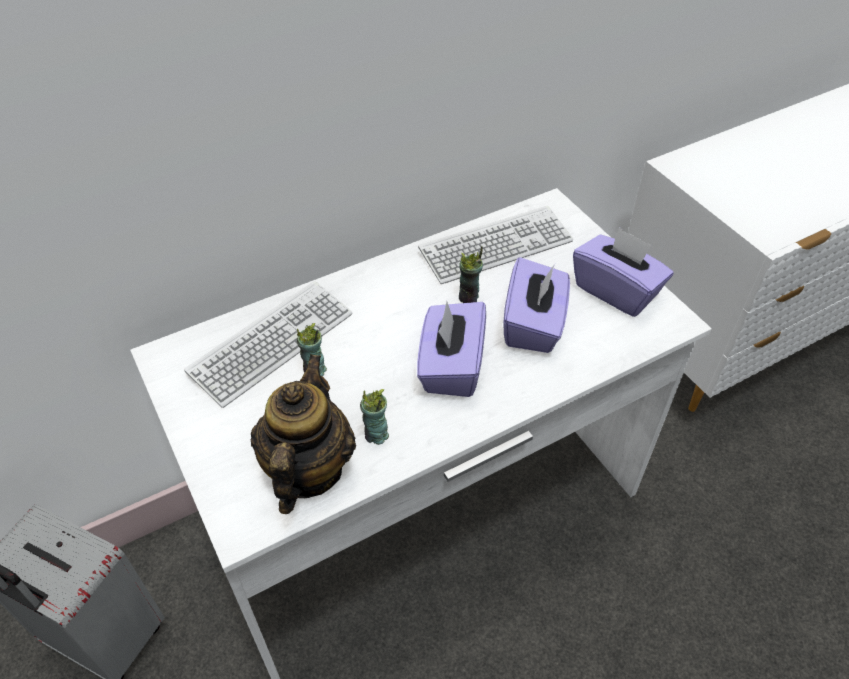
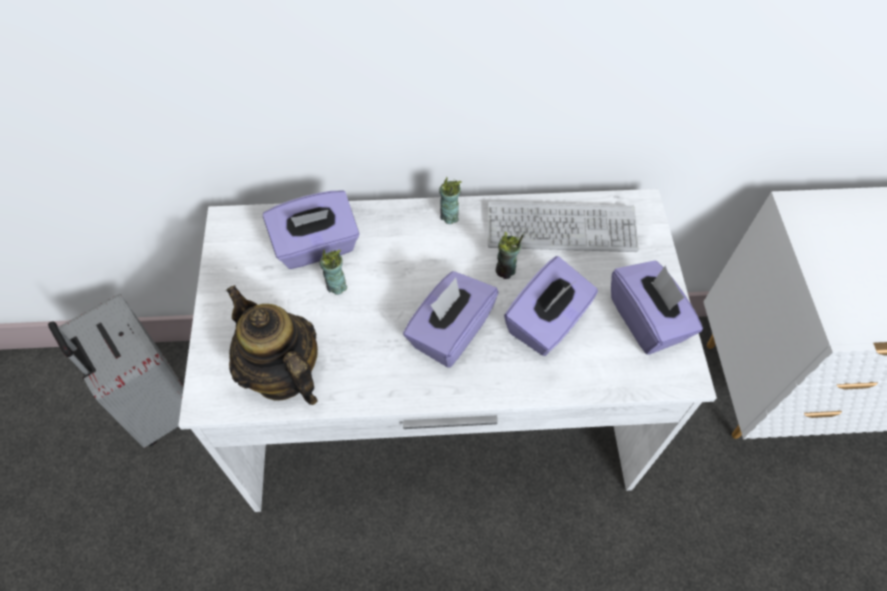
camera: 25 degrees right, 10 degrees up
(272, 343) = (316, 247): keyboard -> purple tissue box
(307, 470) = (282, 373): teapot -> teapot turned 75 degrees counterclockwise
(376, 435) = (352, 367): cup -> cup (449, 216)

